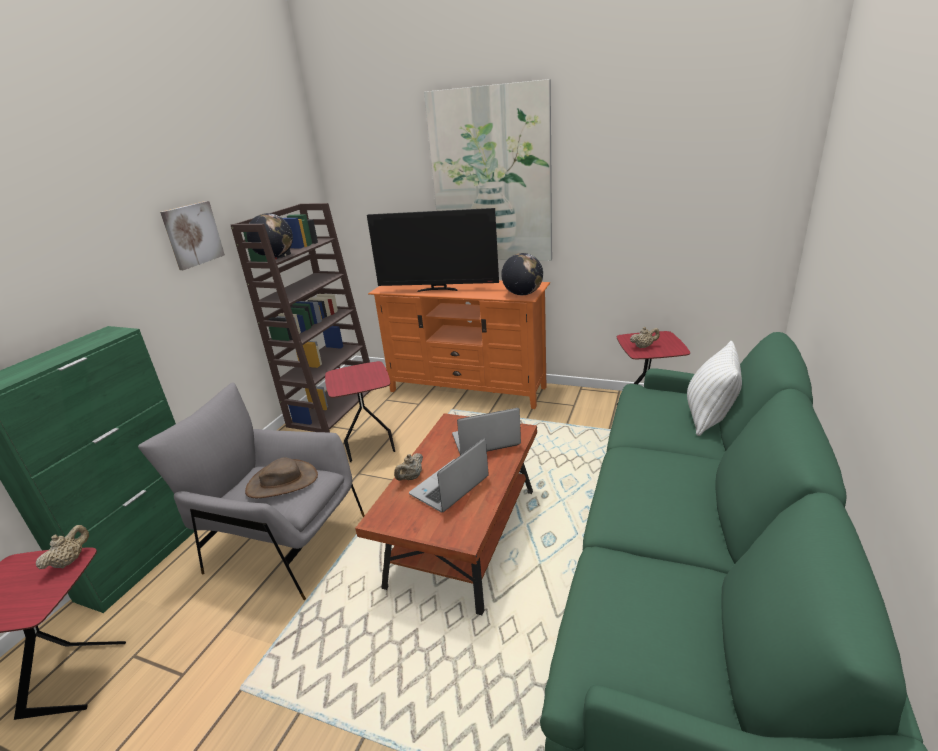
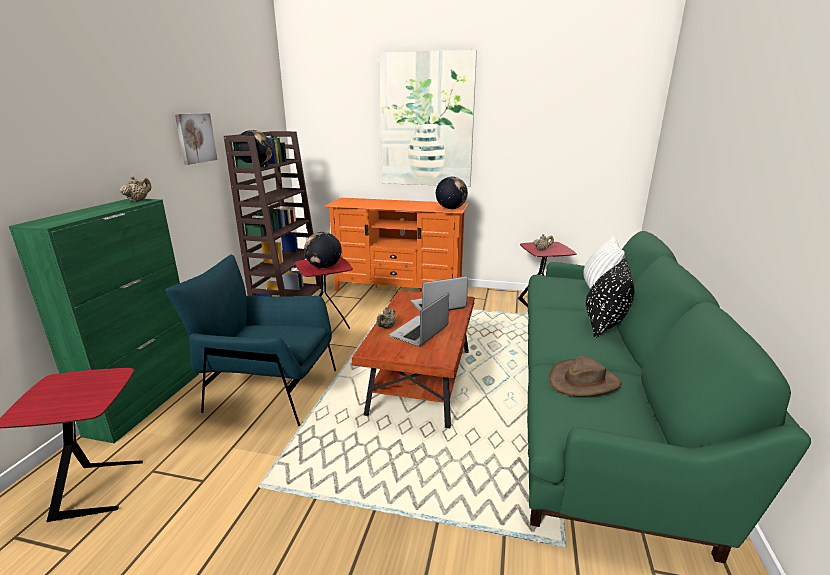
camera: 10 degrees left, 5 degrees down
(70, 561) = (112, 376): beige teapot -> beige teapot (138, 200)
(282, 482) = (278, 332): brown hat -> brown hat (584, 381)
(282, 542) = (269, 389): grey armchair -> blue armchair
(356, 381) = (324, 267): none -> globe
(438, 289) = (382, 205): television -> none
(698, 482) = (604, 324): none -> black pillow

